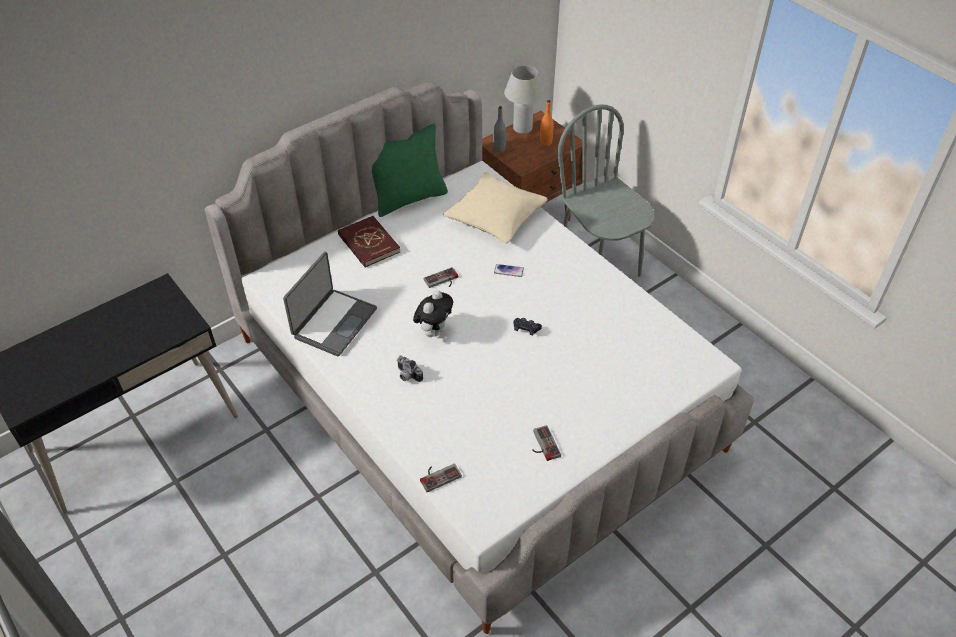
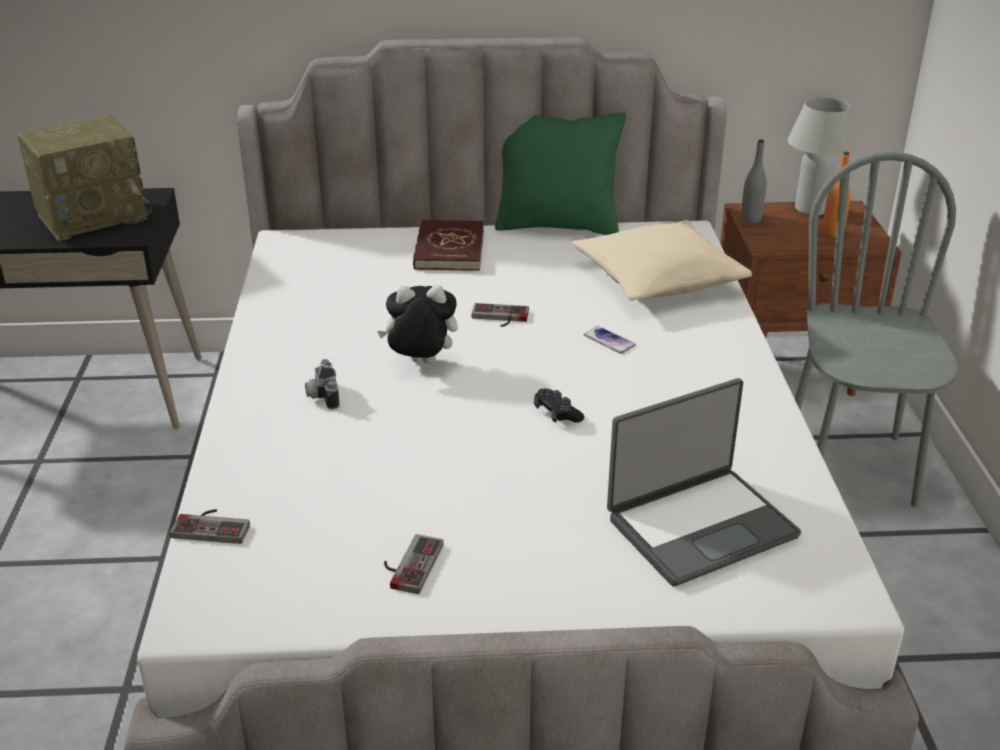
camera: 35 degrees right, 15 degrees down
(146, 319) = (94, 216): none -> radio
(333, 322) = (304, 306): laptop -> laptop (700, 525)
(434, 330) = (420, 363): plush toy -> plush toy turned 150 degrees counterclockwise

